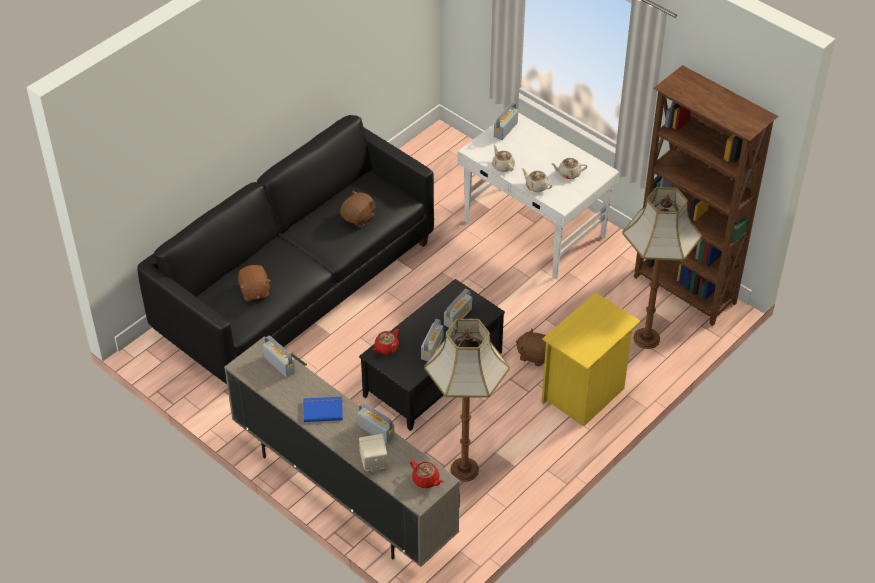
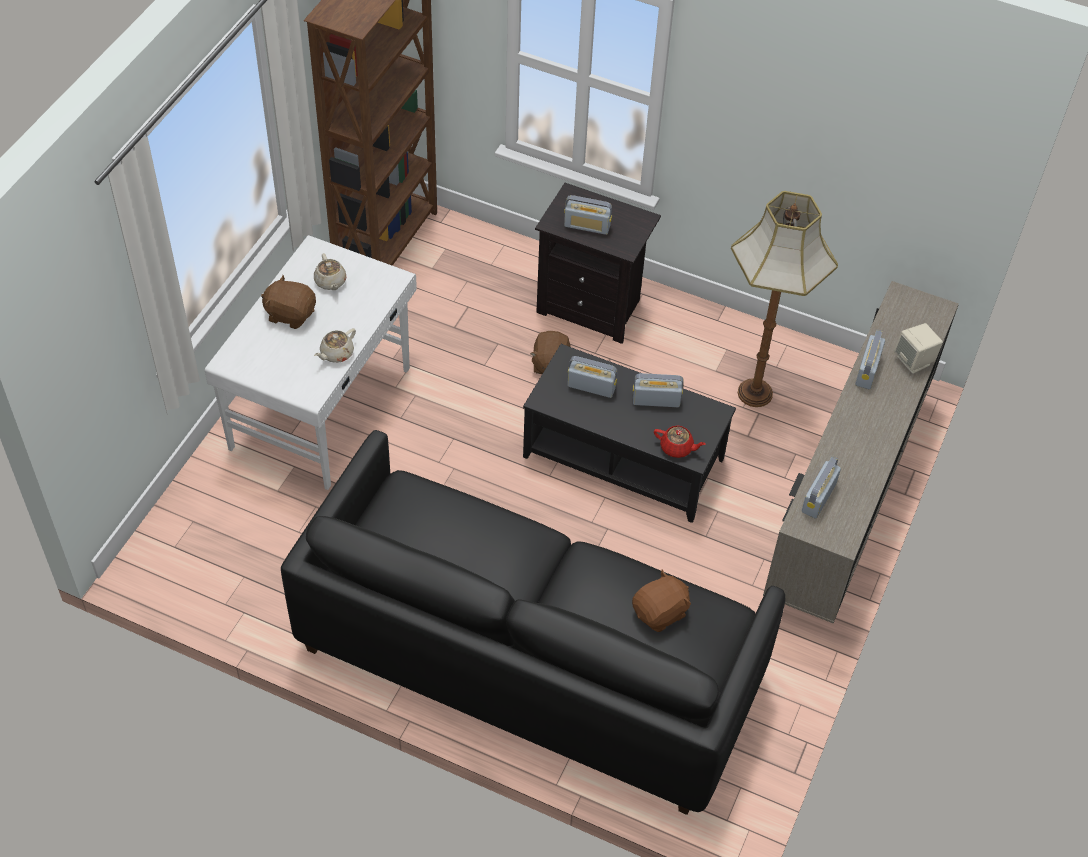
camera: 110 degrees left, 5 degrees up
(322, 409) = (865, 431): blue book -> none
(359, 218) = (464, 528): brown plush toy -> brown plush toy (290, 314)
(426, 480) = (909, 308): red teapot -> none
(505, 130) = (255, 366): radio -> radio (587, 226)
(536, 186) = (367, 310): beige teapot -> none
(584, 395) = (592, 307): yellow nightstand -> black nightstand
(646, 339) = (482, 266): floor lamp -> none

